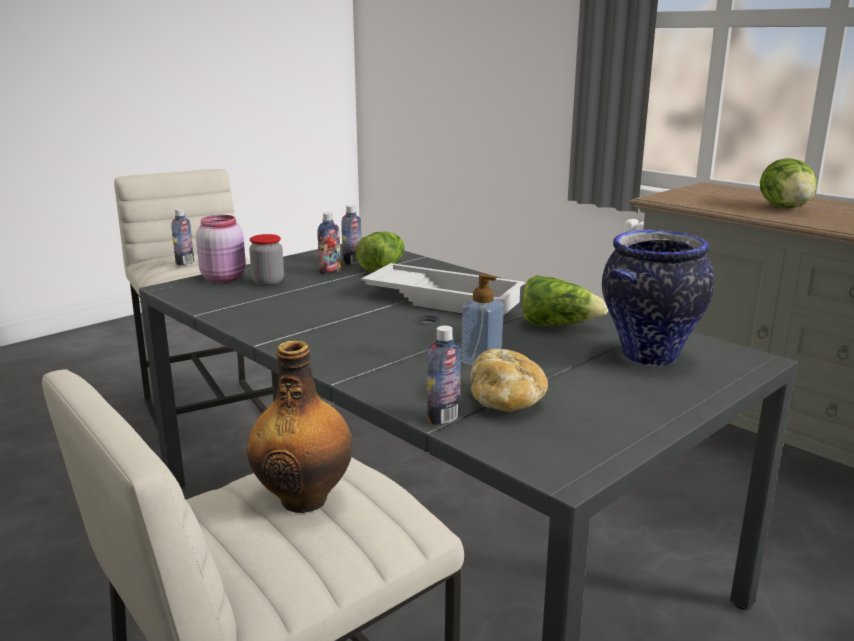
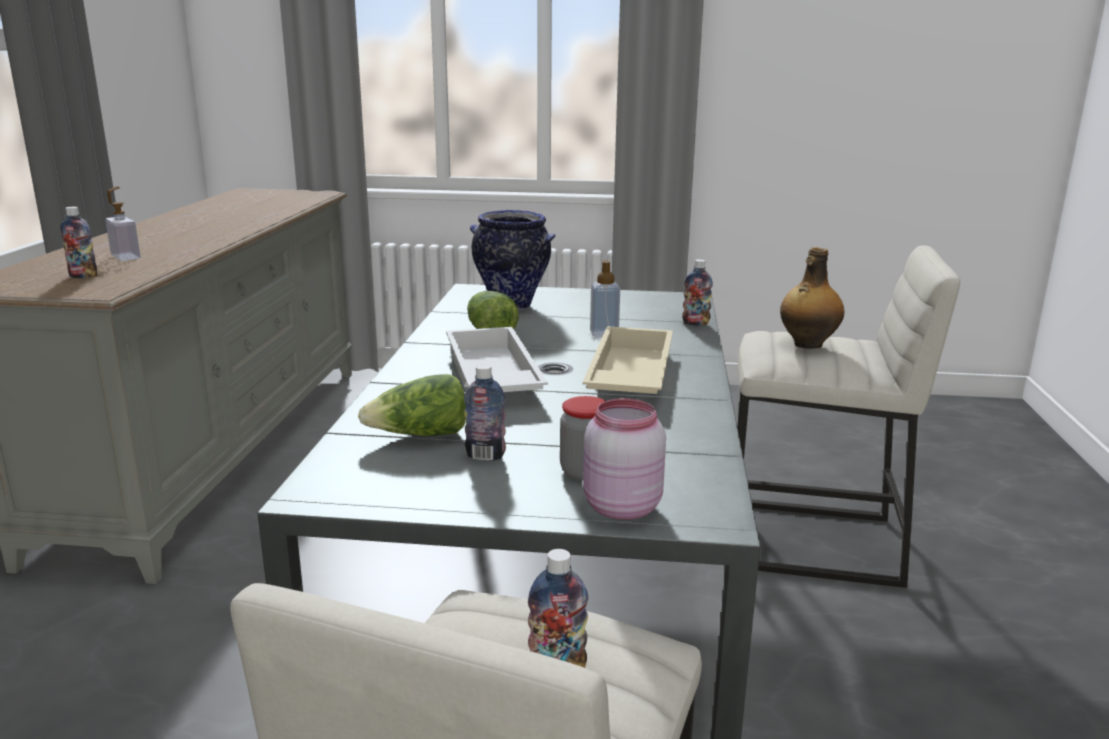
camera: 130 degrees left, 0 degrees up
(352, 262) = (420, 461): bottle -> bottle (83, 276)
(364, 333) = (628, 375): none -> beige tray
(506, 402) = (647, 318): bread -> none
(785, 207) = (125, 257): lettuce -> soap dispenser

